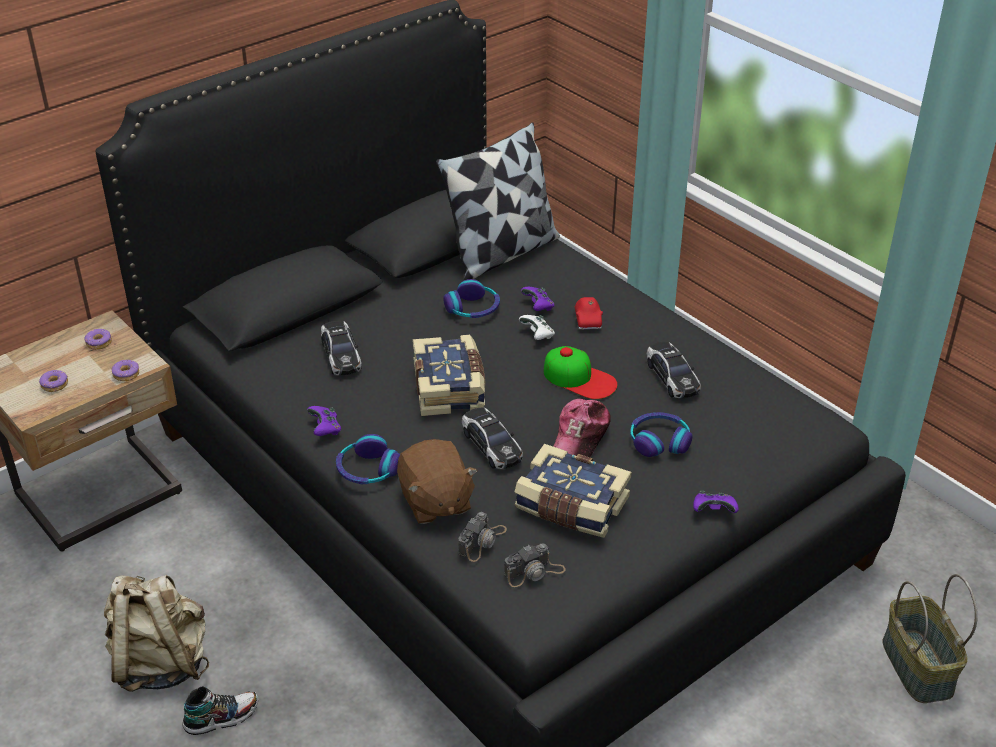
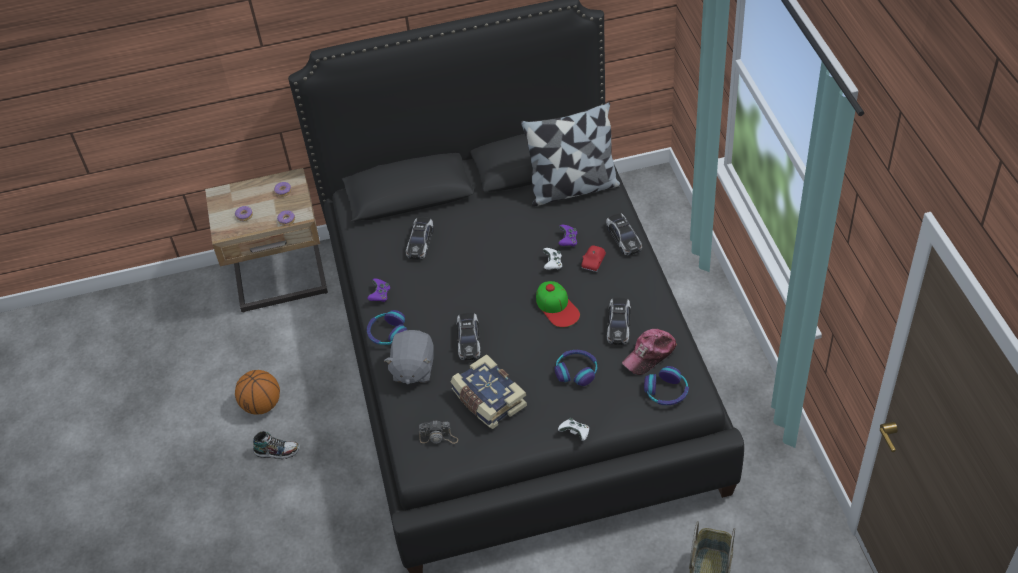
camera: 30 degrees right, 10 degrees up
(161, 663) = (262, 405): beige backpack -> basketball
(435, 502) = (413, 369): brown plush toy -> grey plush toy
(450, 388) = (471, 289): book -> none
(473, 309) = (524, 230): headphones -> headphones (666, 392)
(482, 541) = (422, 406): camera -> none
(580, 437) = (528, 352): cap -> cap (650, 355)
(605, 288) = (623, 238): none -> toy car
(713, 511) = (575, 433): purple game controller -> white game controller

